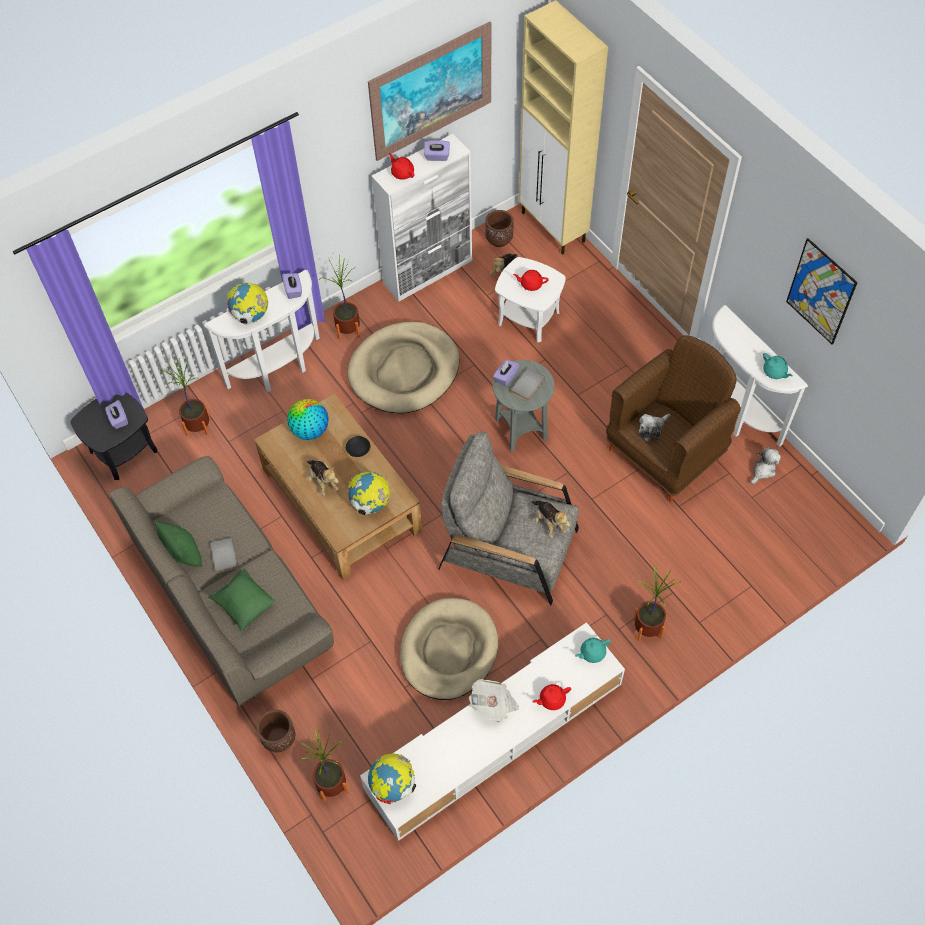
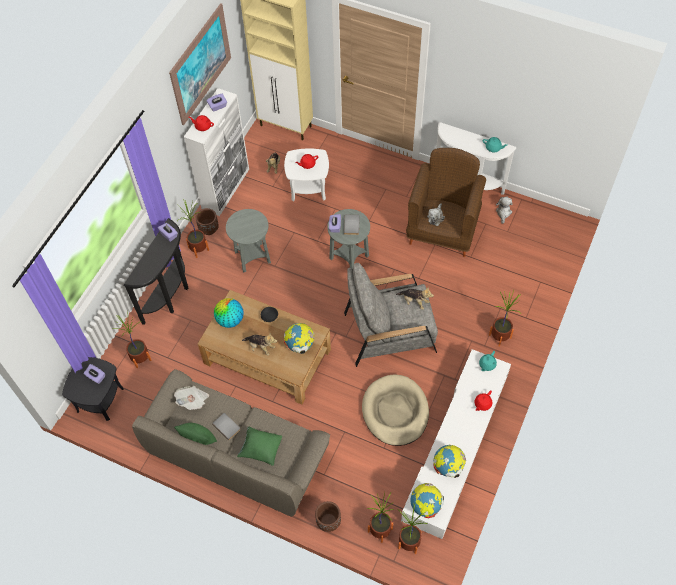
camera: 30 degrees left, 0 degrees up
(250, 316) = (152, 264): globe -> globe (448, 467)
(279, 370) = (170, 296): white console table -> black console table
(356, 821) = (409, 543): none -> potted plant
(404, 370) = (252, 257): beige dog bed -> grey side table
(494, 705) = (452, 425): newspaper -> newspaper (193, 401)
(499, 240) = (257, 148): brown planter -> brown planter (209, 229)
(820, 292) = (511, 85): picture -> none

